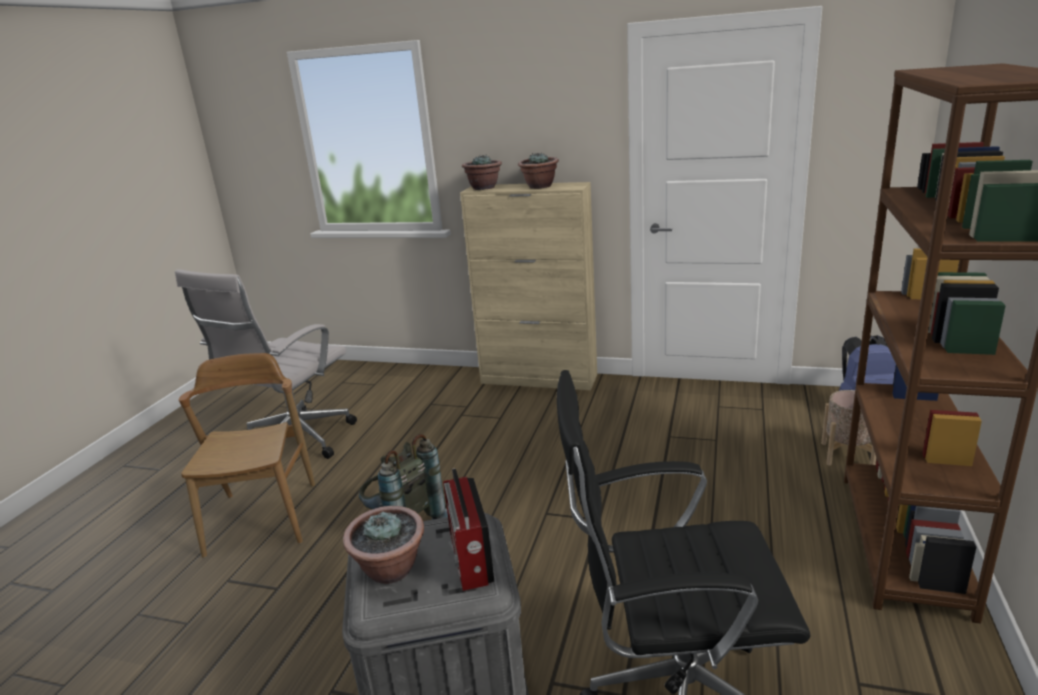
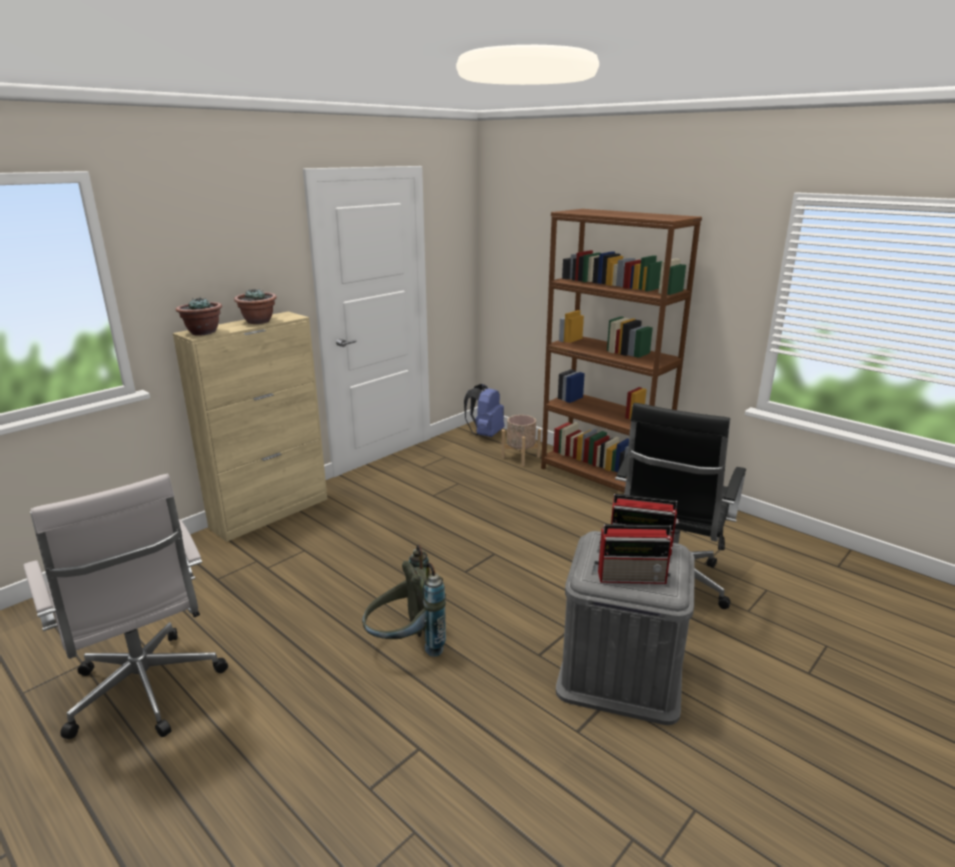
camera: 65 degrees left, 0 degrees up
(263, 518) = (282, 743): brown chair -> none
(391, 570) = (633, 576): potted plant -> radio

